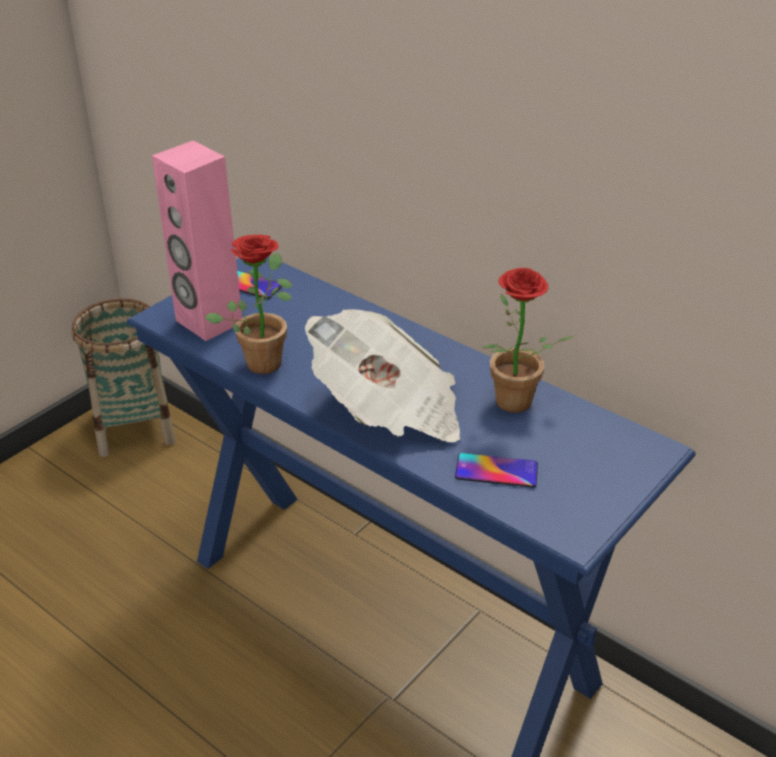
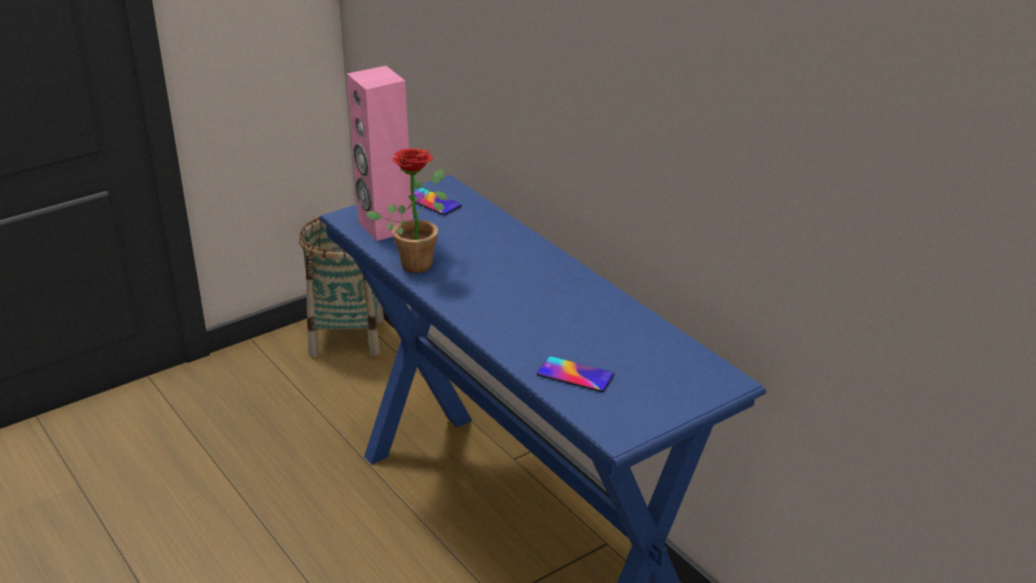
camera: 15 degrees right, 5 degrees down
(388, 410) = (505, 315): newspaper -> none
(513, 407) = (616, 329): potted plant -> none

